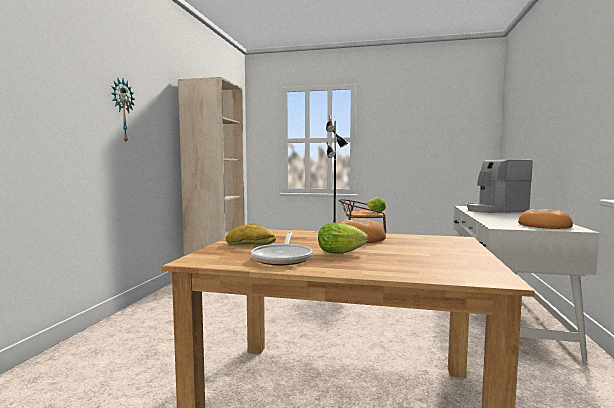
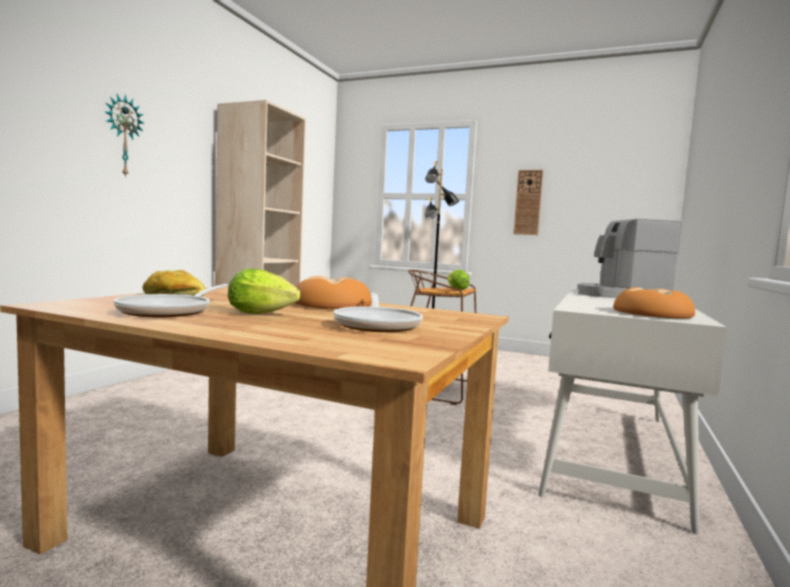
camera: 10 degrees right, 0 degrees up
(396, 142) = (528, 202): none -> wall clock
(425, 254) = (377, 324): none -> frying pan

